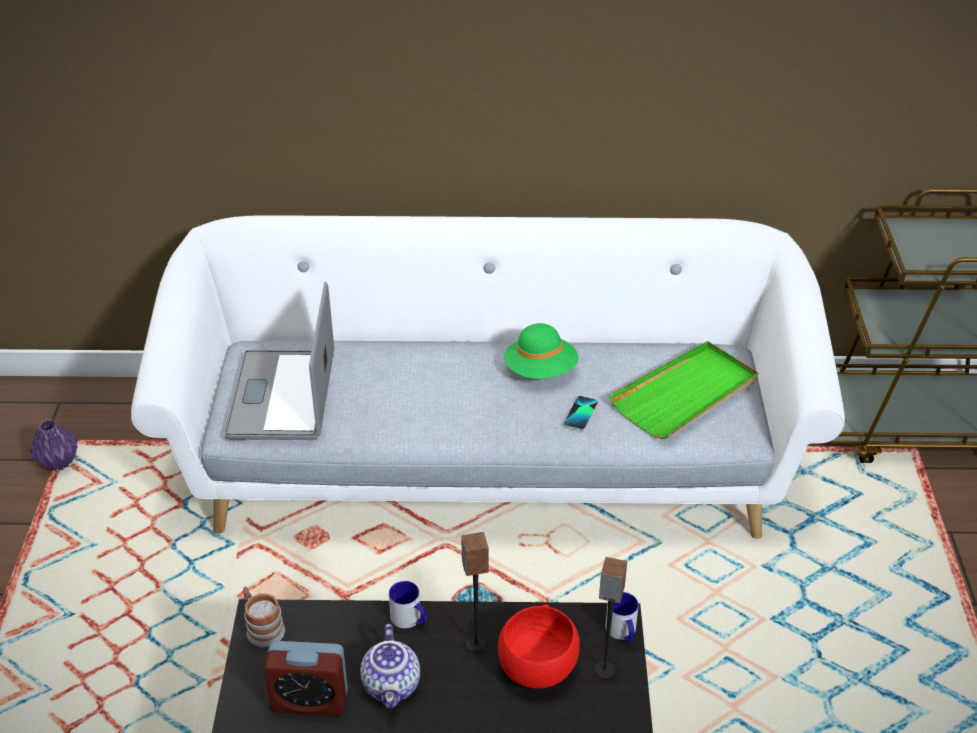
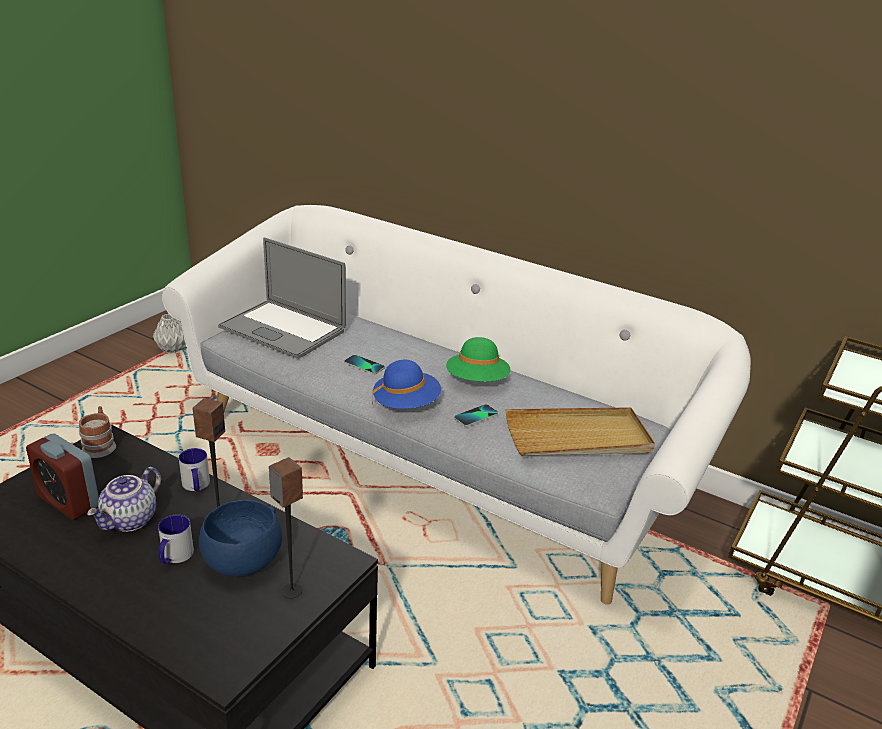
camera: 30 degrees right, 10 degrees down
(59, 463) = (173, 350): purple vase -> grey vase
(282, 395) = (282, 329): laptop -> laptop turned 90 degrees counterclockwise
(418, 403) = (364, 365): none -> phone
(503, 430) = (406, 404): none -> blue hat
(537, 670) = (241, 564): red bowl -> blue bowl
(622, 632) = (338, 572): mug -> mug (174, 557)
(685, 394) = (578, 437): green tray -> beige tray

